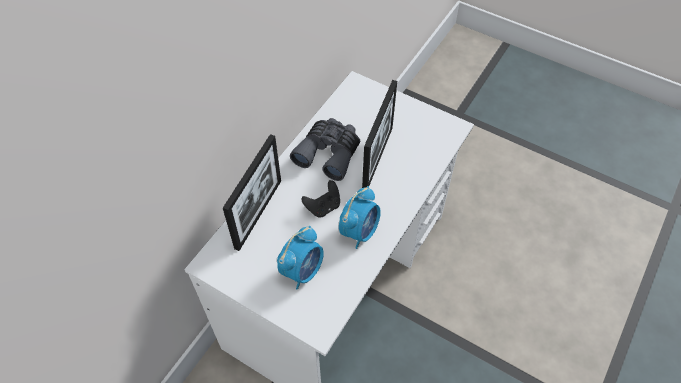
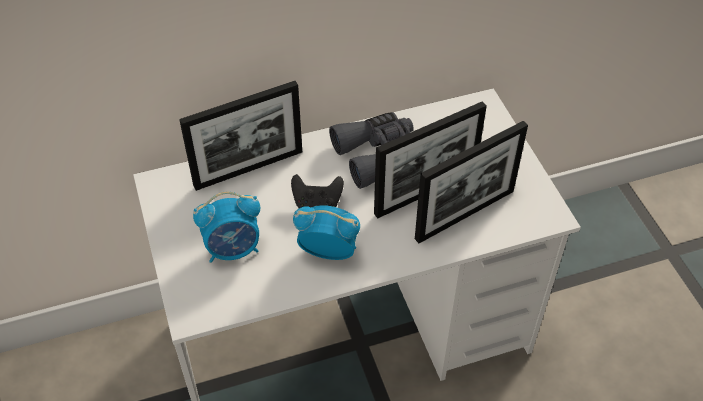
camera: 40 degrees right, 5 degrees down
(359, 231) = (328, 251): alarm clock -> alarm clock turned 150 degrees counterclockwise
(411, 157) = (465, 214): none -> picture frame

